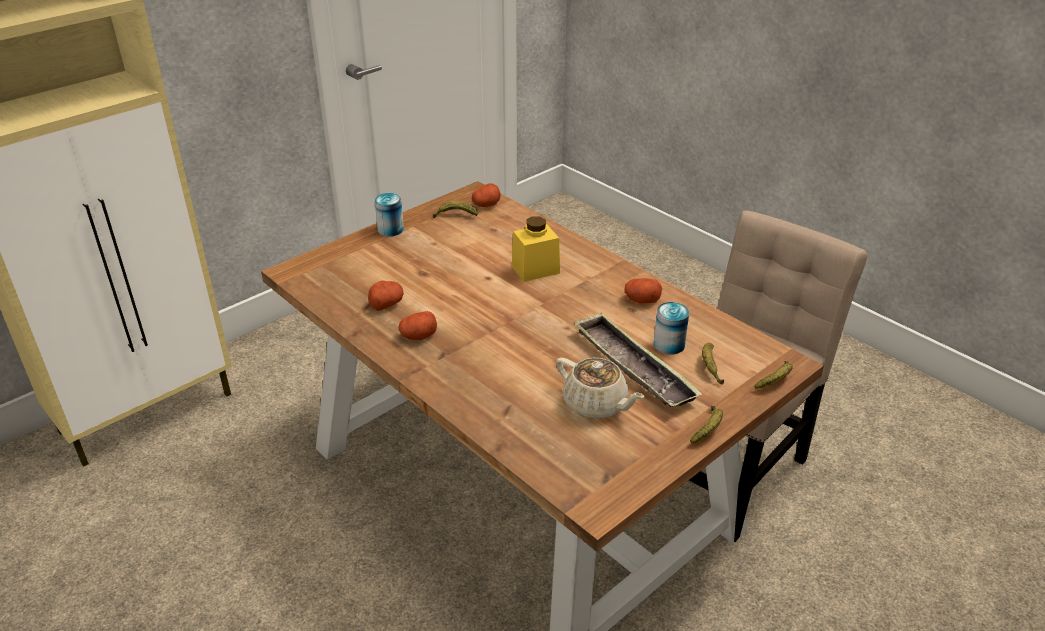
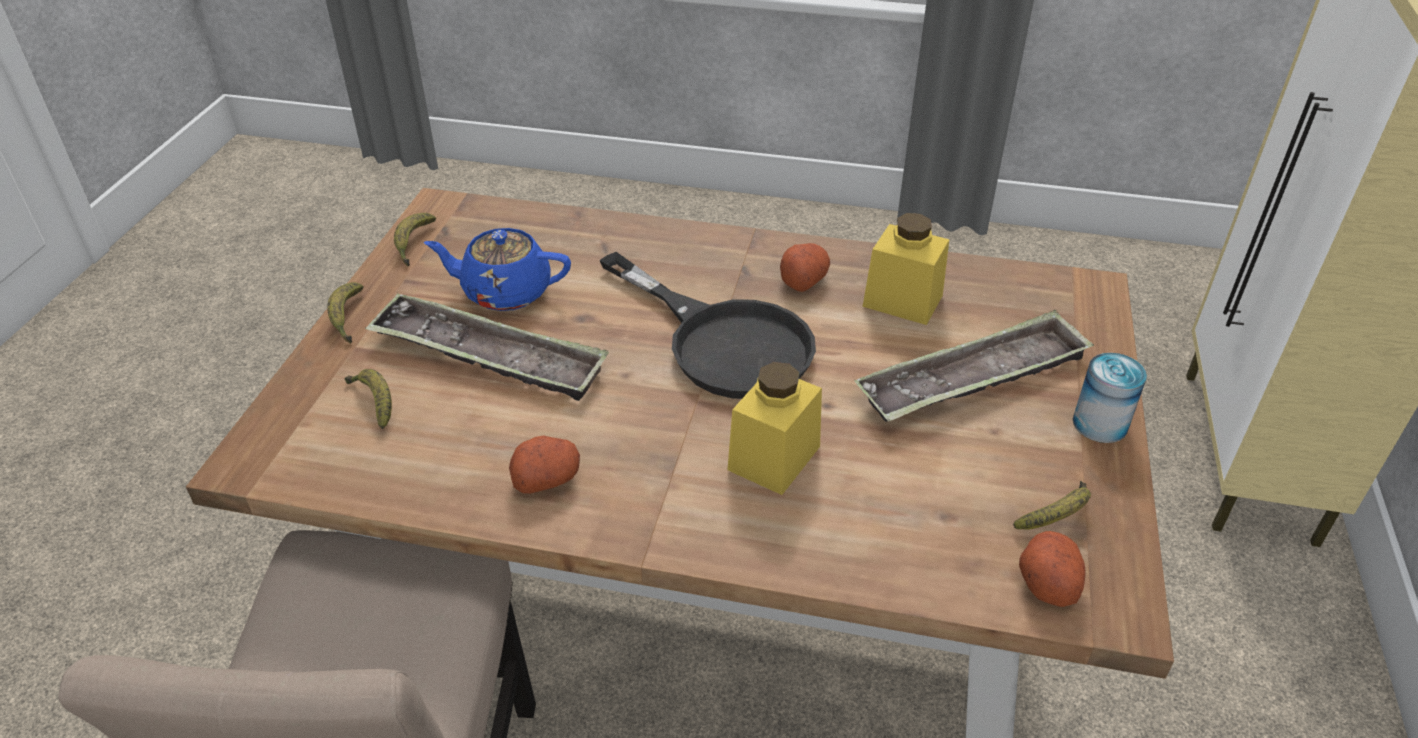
camera: 145 degrees right, 5 degrees up
(386, 303) = (902, 301): potato -> yellow jar
(411, 261) = (973, 379): none -> tray
(501, 323) = (723, 341): none -> black frying pan
(596, 404) = (505, 292): beige teapot -> blue teapot
(669, 344) = (455, 413): can -> none
(776, 380) = (265, 423): banana -> banana (413, 244)

